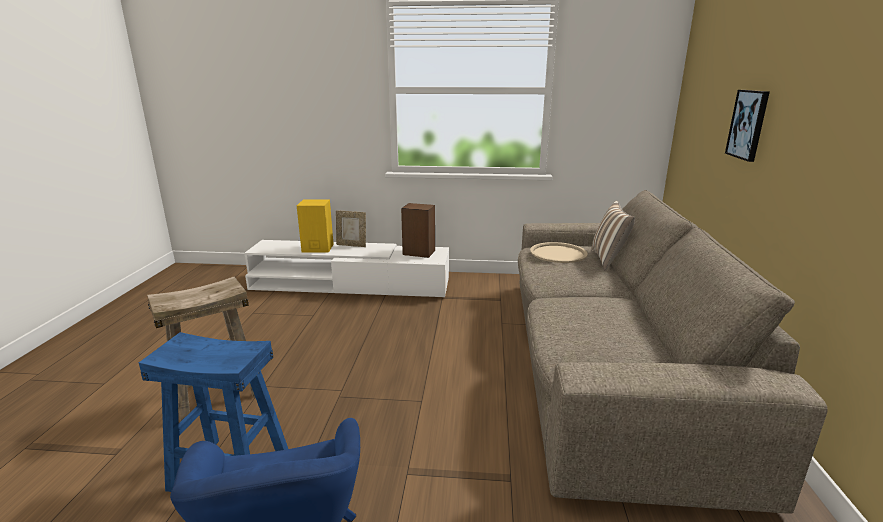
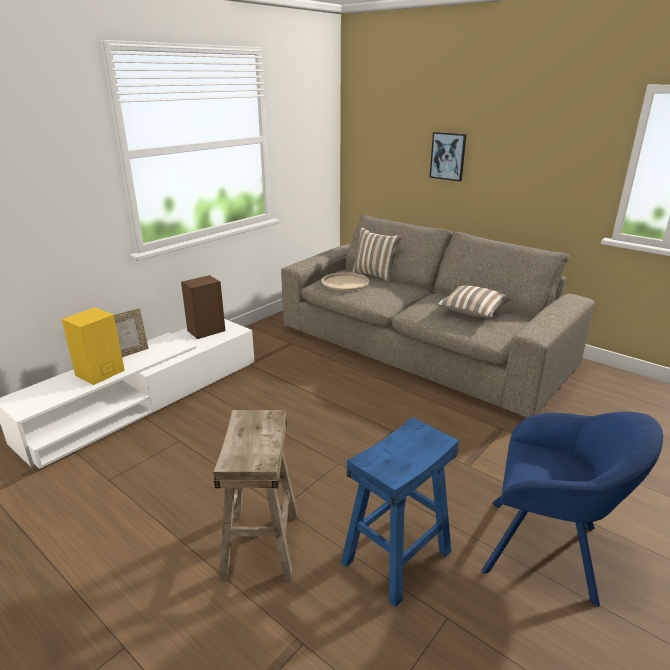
camera: 55 degrees left, 5 degrees up
(608, 329) = (472, 312): none -> pillow

